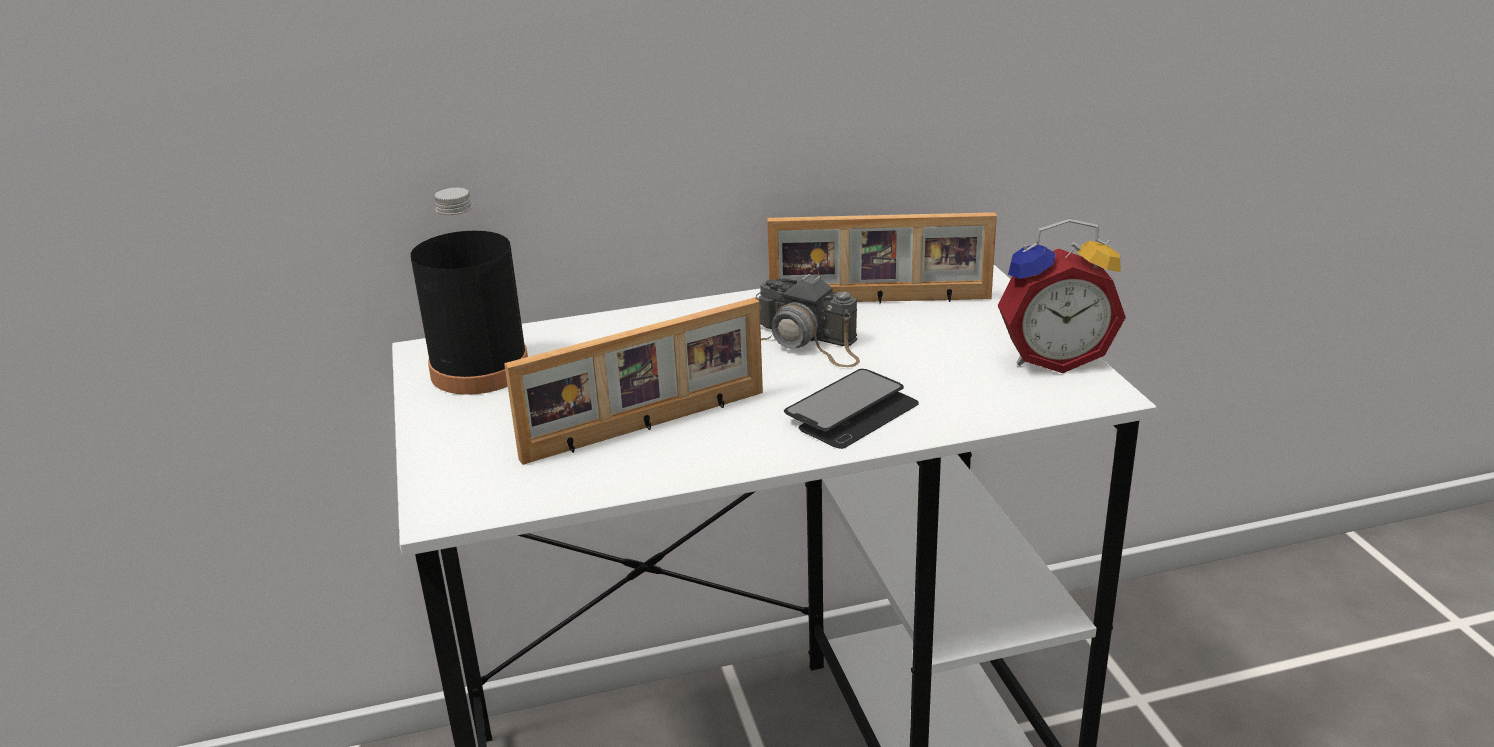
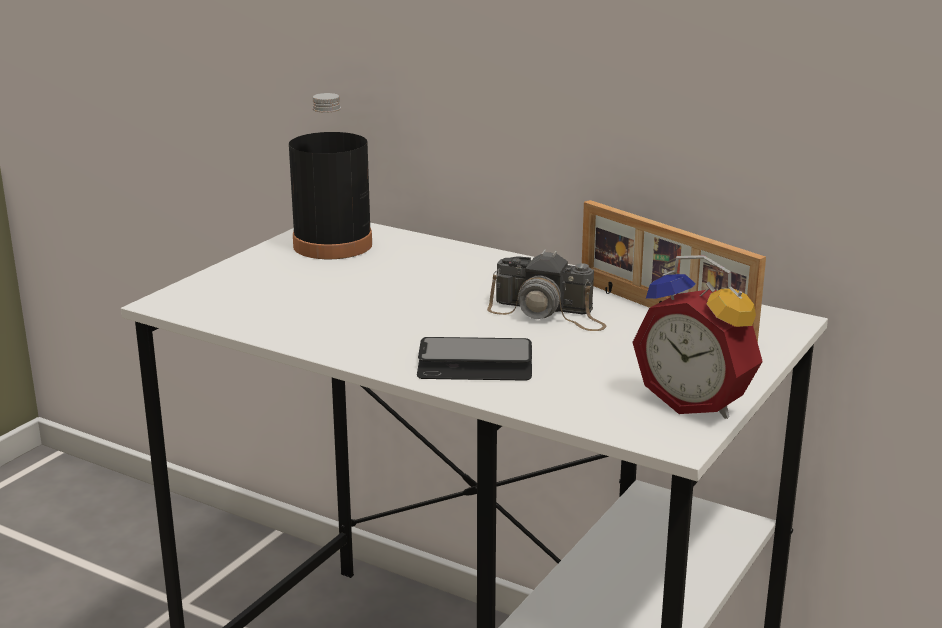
camera: 45 degrees right, 5 degrees down
(647, 427) = (345, 313): picture frame -> none
(807, 342) = (548, 313): camera -> camera turned 60 degrees counterclockwise

